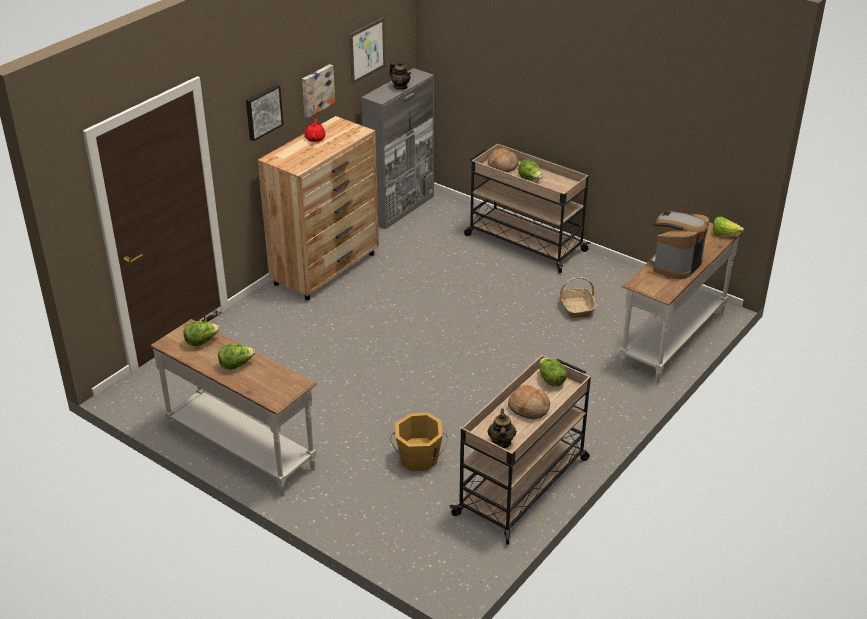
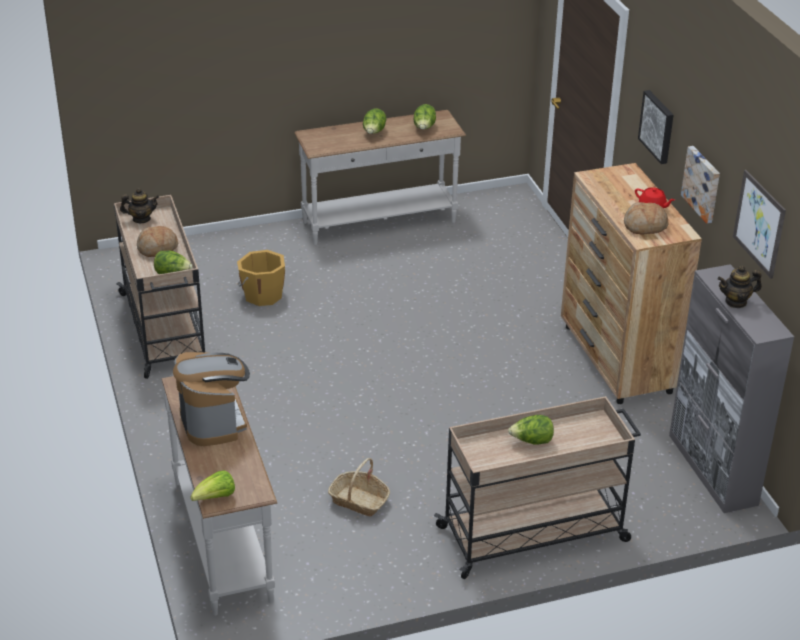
camera: 125 degrees right, 0 degrees up
(501, 442) = (141, 219): teapot -> teapot turned 45 degrees counterclockwise
(503, 166) = (589, 437): bread -> bread (645, 226)

